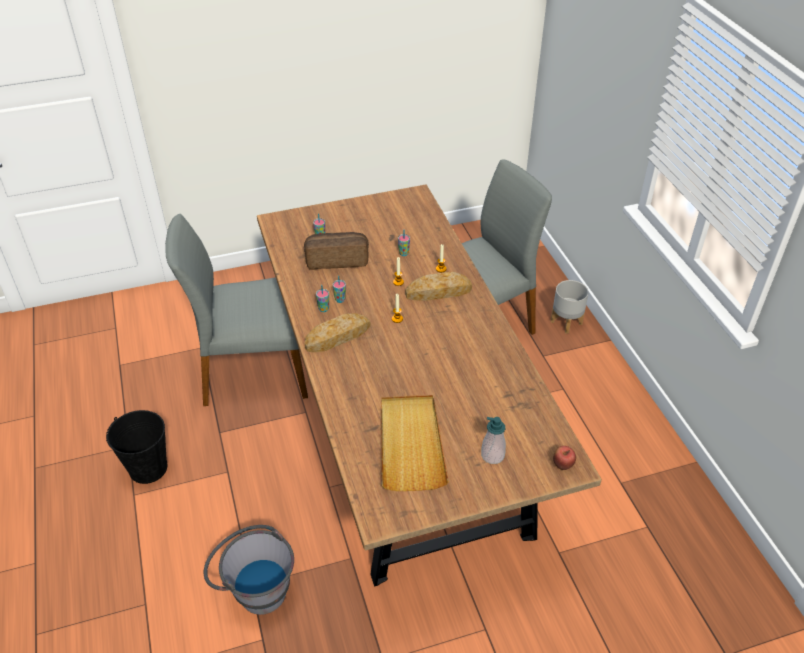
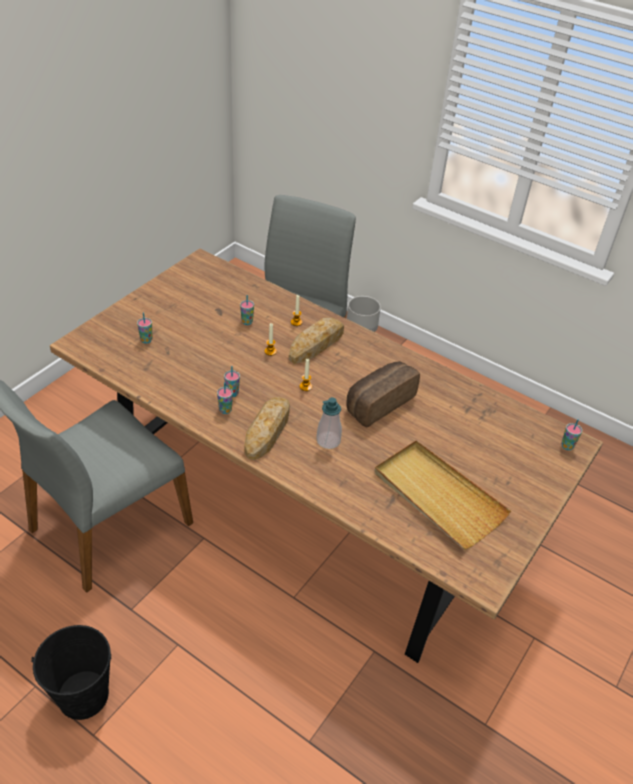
camera: 40 degrees left, 0 degrees up
(255, 588) = (314, 741): grey bucket -> none
(337, 259) = (187, 355): bread -> bread (378, 402)
(492, 455) = (510, 468): soap dispenser -> soap dispenser (328, 441)
(562, 465) = (567, 446): apple -> cup

